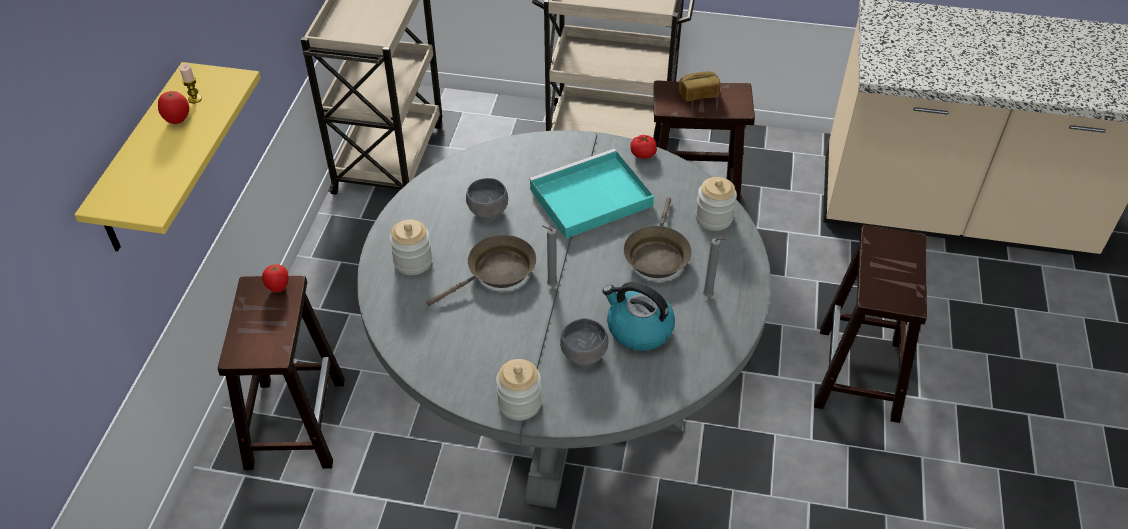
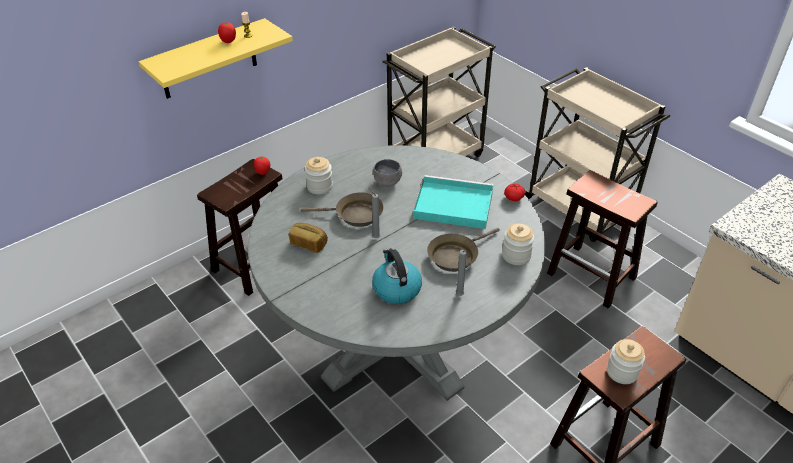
camera: 40 degrees right, 5 degrees down
(519, 403) = (288, 286): jar -> jar (622, 372)
(582, 355) = (349, 283): grey bowl -> none
(698, 94) = (611, 190): bread -> bread (309, 243)

